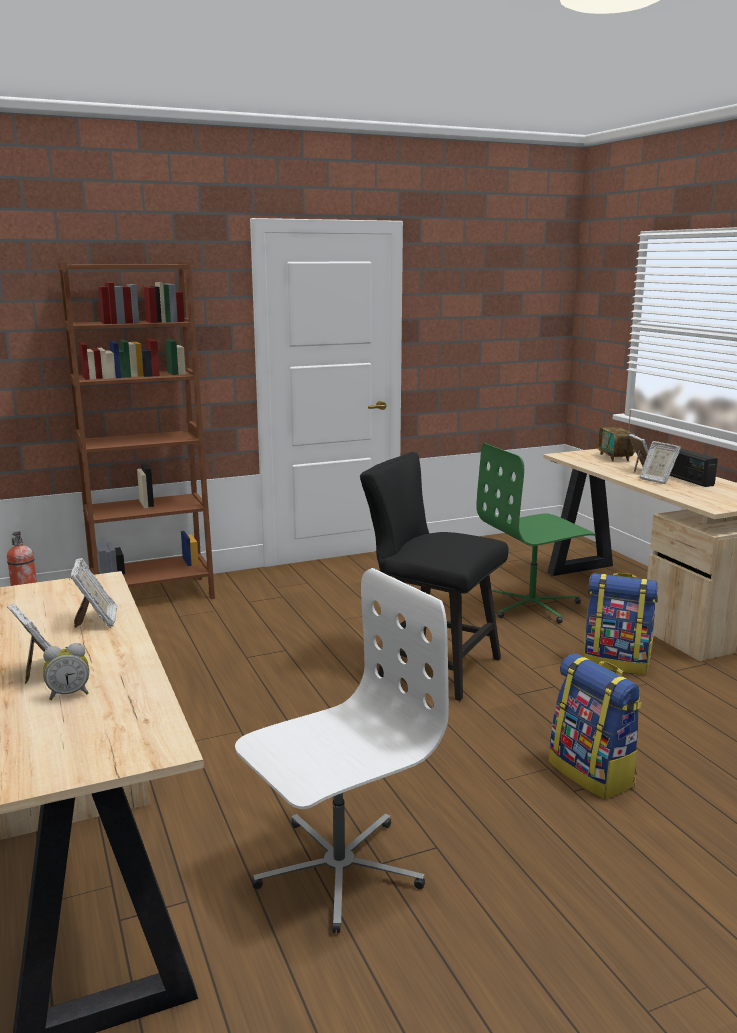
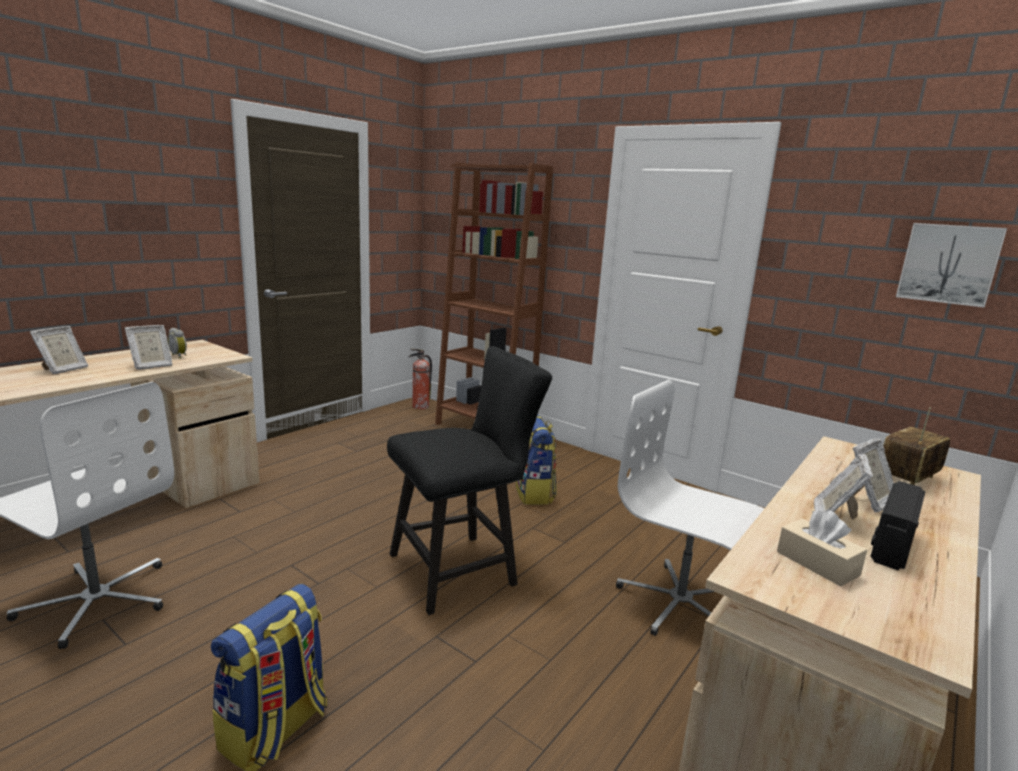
camera: 60 degrees right, 0 degrees up
(69, 694) = (25, 378): alarm clock -> alarm clock (180, 356)
(430, 666) = (461, 568): black chair -> black chair turned 60 degrees clockwise
(517, 323) = (948, 264): none -> picture
(532, 605) = (680, 604): green office chair -> white office chair
(616, 662) = (584, 707): backpack -> backpack (534, 493)
(704, 495) = (817, 563): none -> beige tissue box

